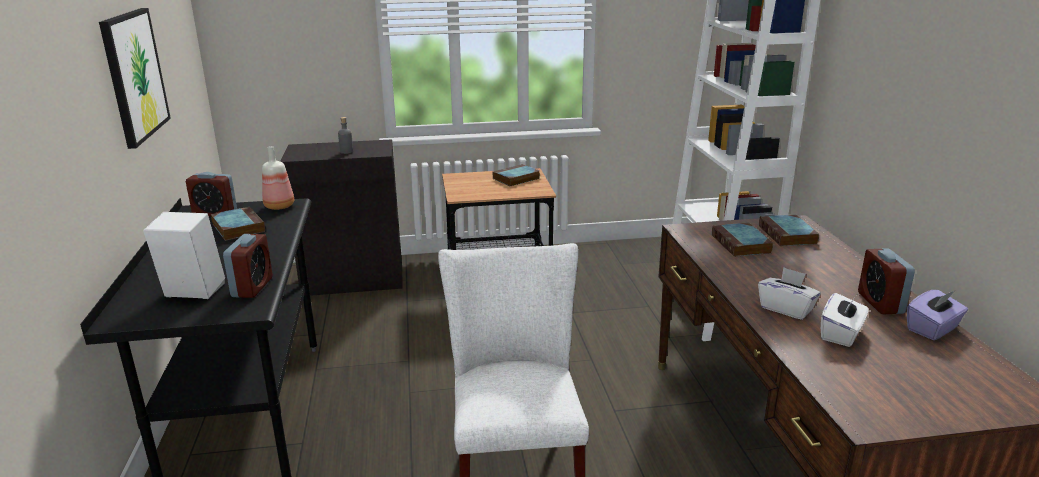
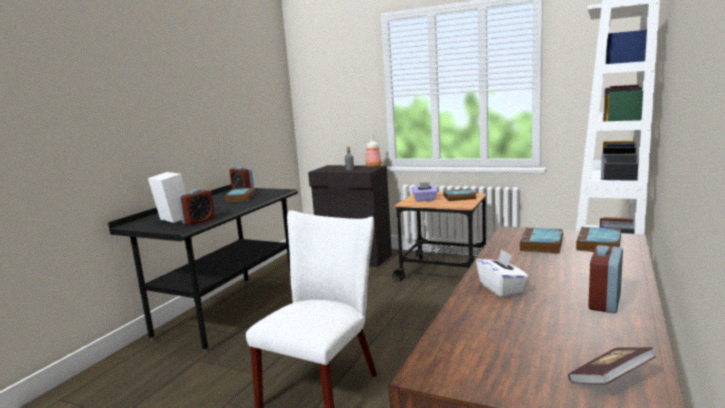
camera: 35 degrees right, 10 degrees down
(134, 75) = (211, 109): picture -> none
(280, 206) = (276, 191): bottle -> bottle (374, 166)
(841, 334) = (520, 314): white tissue box -> none
(933, 329) = (627, 331): purple tissue box -> purple tissue box (425, 200)
(982, 379) = (610, 380): none -> book

